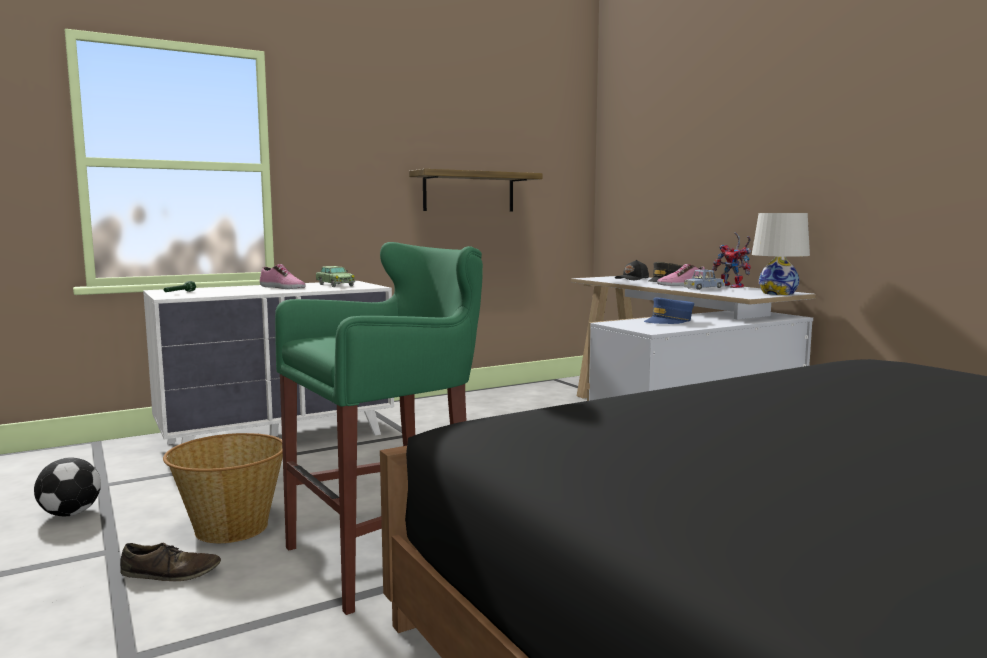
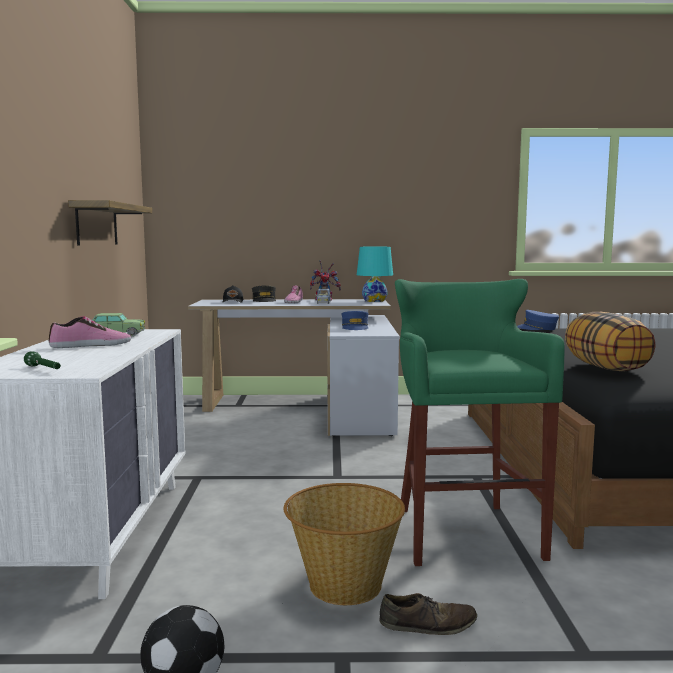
camera: 60 degrees left, 0 degrees up
(171, 573) = (428, 624): brown shoe -> brown shoe turned 60 degrees clockwise
(595, 408) = (606, 368): none -> pillow
(778, 293) = (374, 301): white table lamp -> turquoise table lamp
(902, 363) = (536, 328): none -> blue cap

